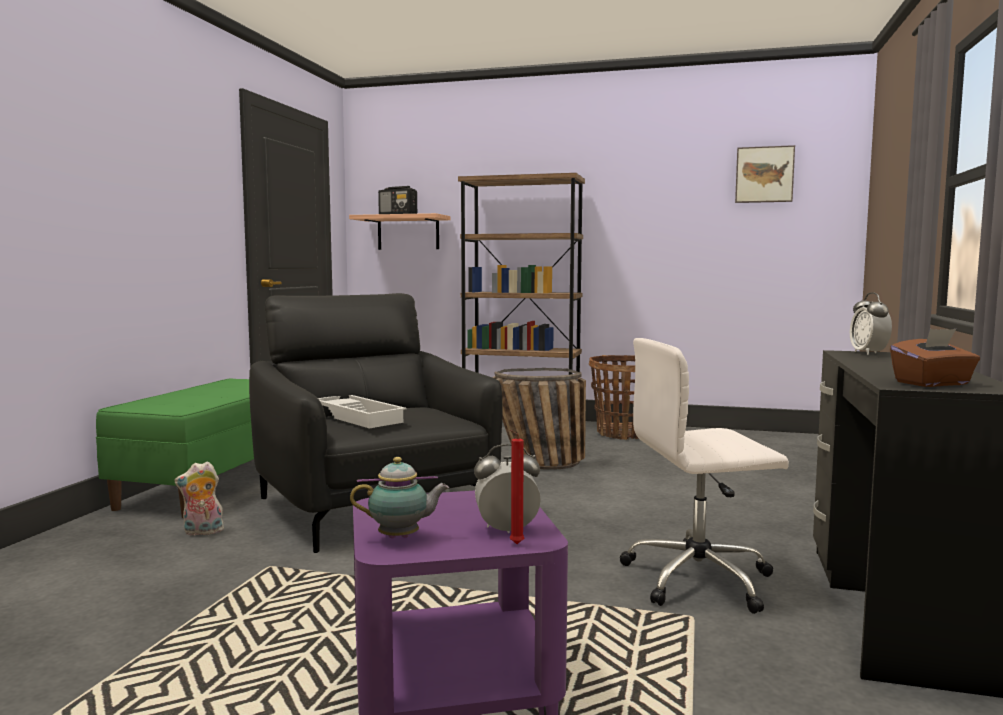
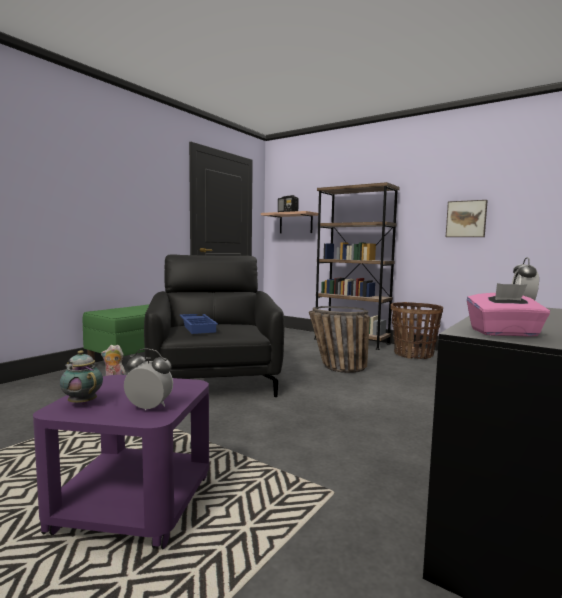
camera: 20 degrees right, 0 degrees up
(360, 417) = (198, 327): white tray -> blue tray
(402, 538) = (82, 403): teapot -> teapot turned 150 degrees counterclockwise
(515, 545) = (134, 419): red candle -> none
(700, 579) = (368, 464): white office chair -> none
(764, 175) = (528, 178): picture -> picture (466, 219)
(932, 383) = (504, 333): brown tissue box -> pink tissue box

